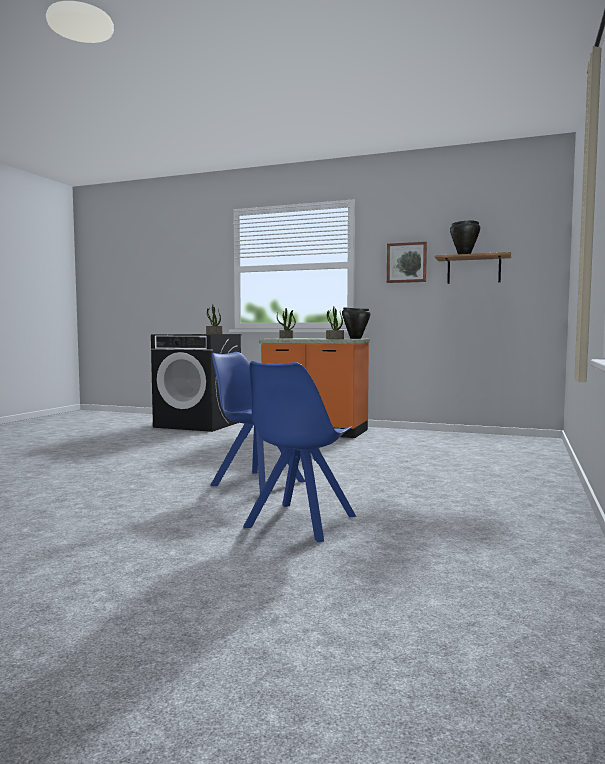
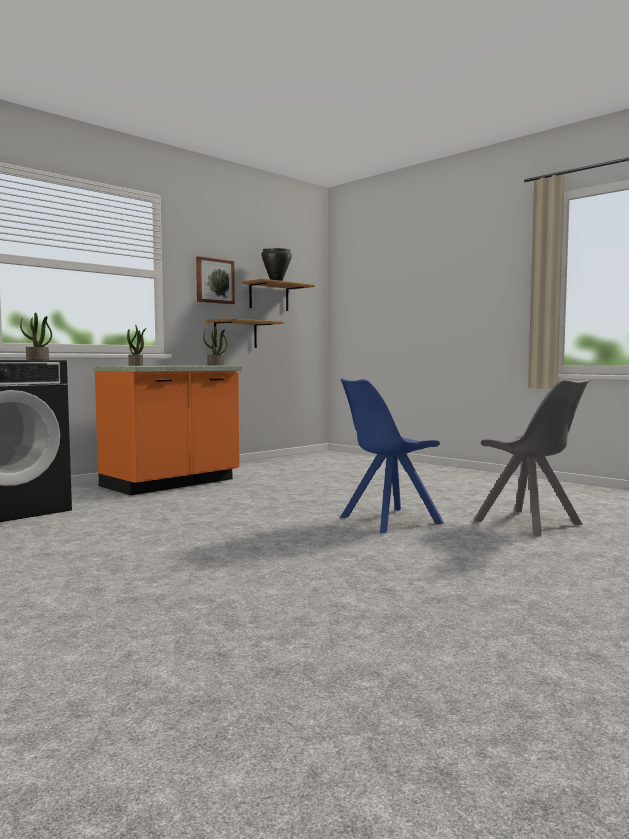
camera: 65 degrees left, 0 degrees up
(299, 523) = (529, 524): blue chair -> grey chair
(355, 338) = (196, 365): black cooking pot -> none
(429, 309) = (235, 334): none -> shelf

